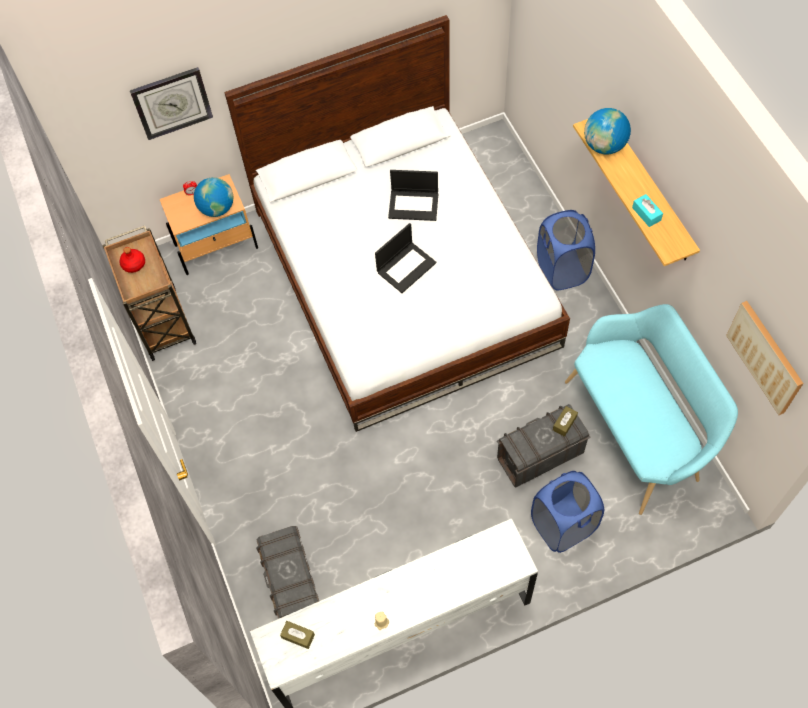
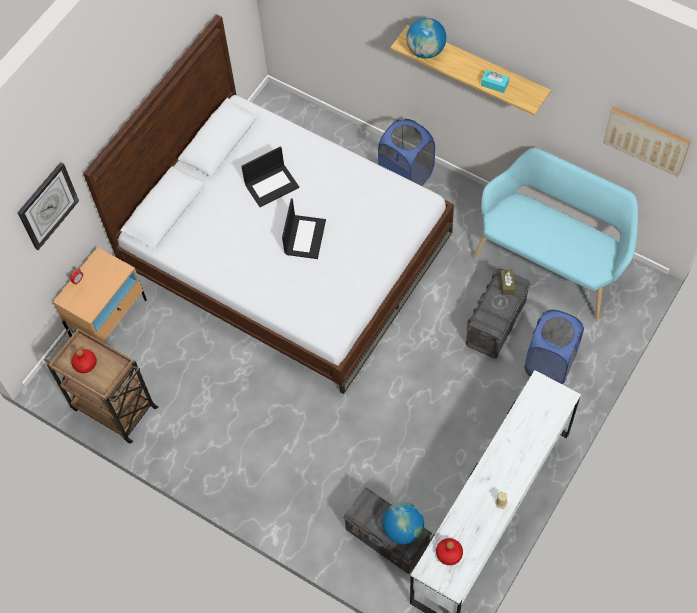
camera: 35 degrees left, 0 degrees up
(217, 208) = (110, 280): globe -> globe (403, 529)
(298, 636) = (449, 553): brown tissue box -> red bottle

